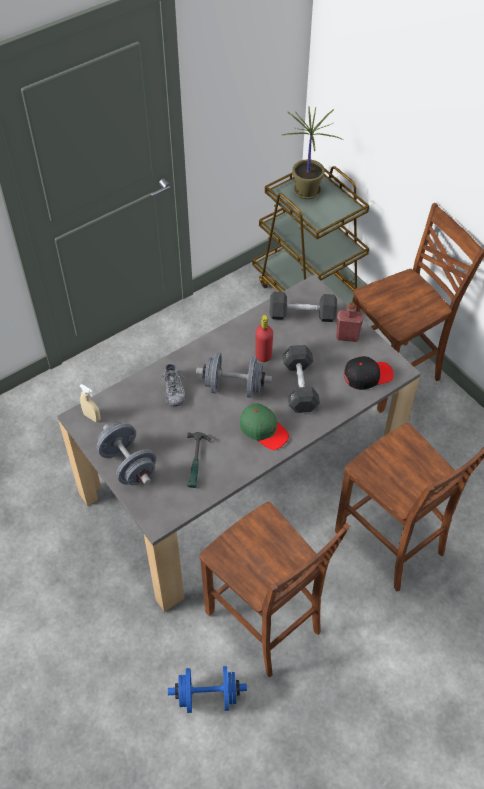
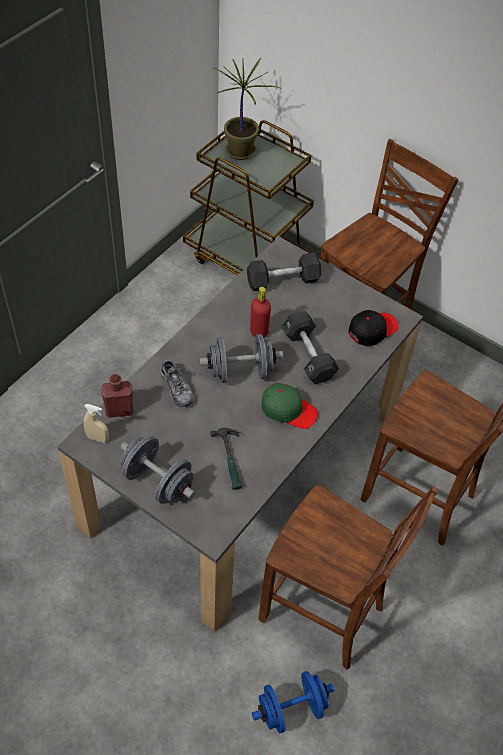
camera: 20 degrees left, 0 degrees up
(347, 336) = (337, 294): red bottle -> red bottle (119, 410)

